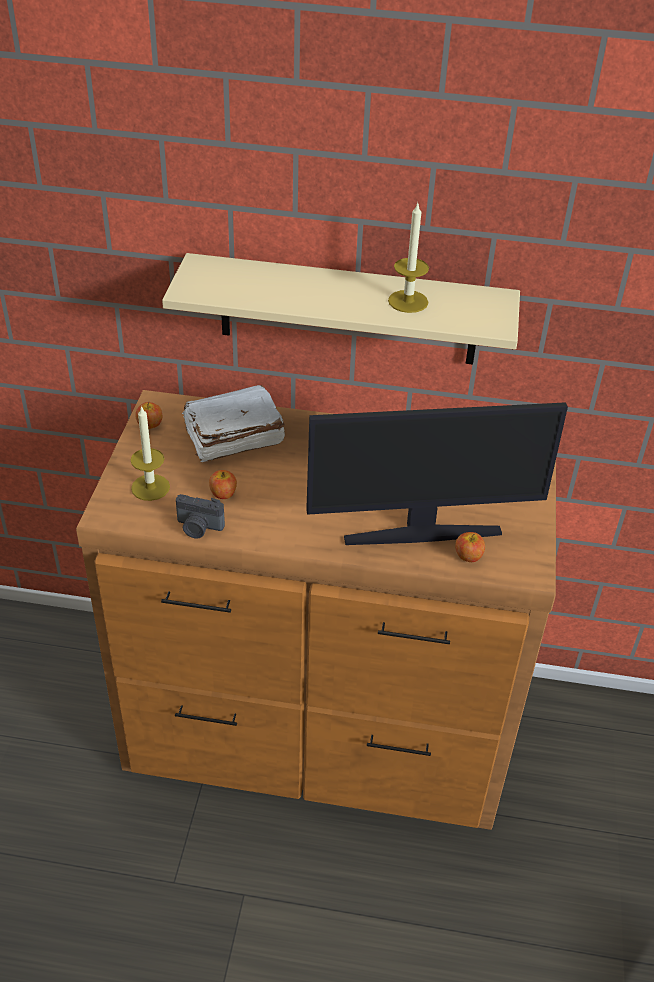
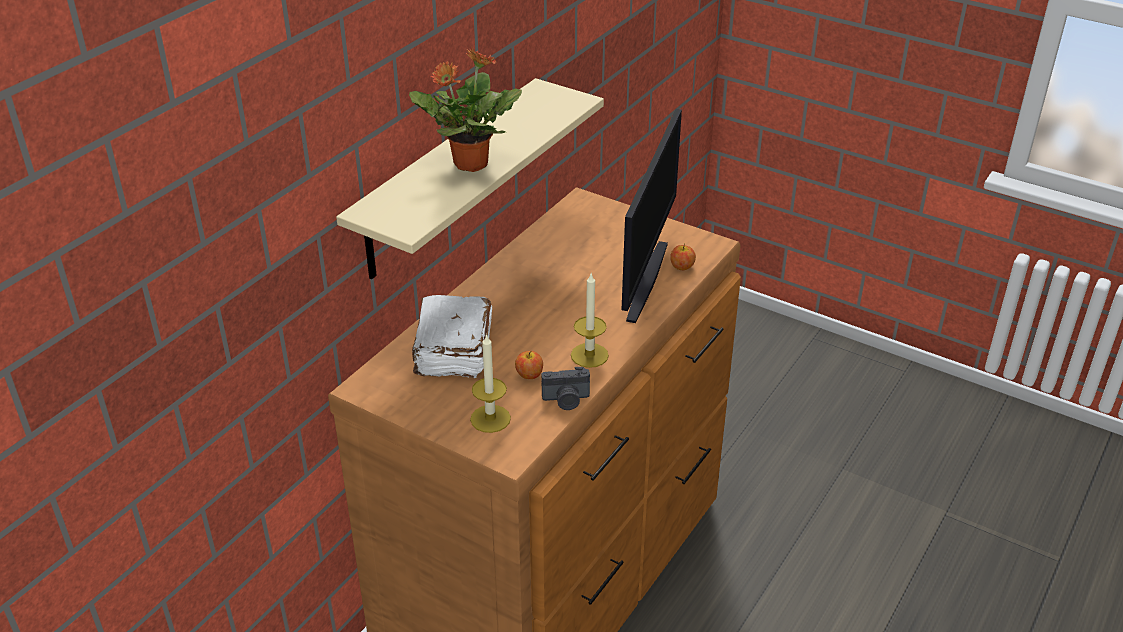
camera: 65 degrees left, 5 degrees down
(149, 425) = (393, 399): apple -> none
(198, 528) = (566, 400): camera -> camera turned 45 degrees clockwise
(317, 293) = (469, 164): none -> potted plant
(408, 301) = (515, 126): candle -> candle (589, 355)

